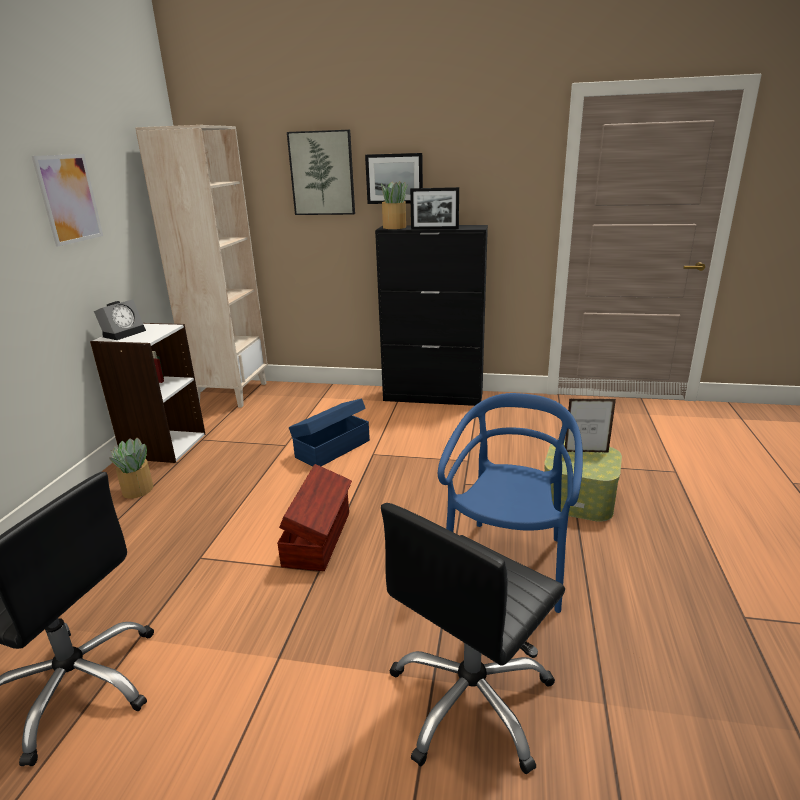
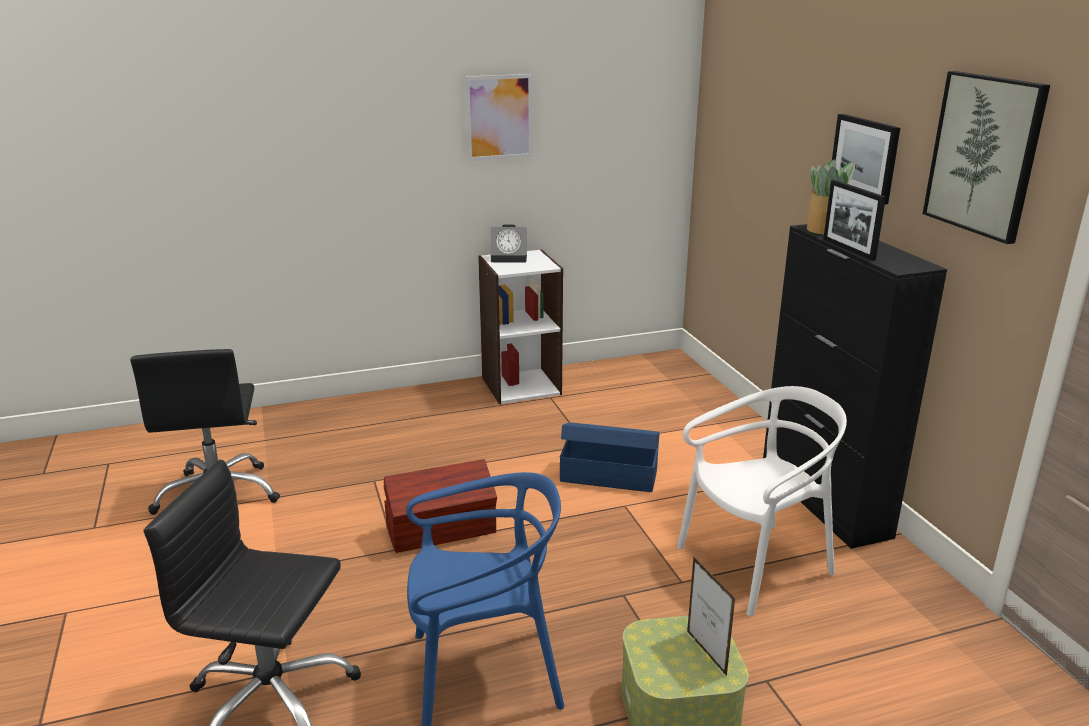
camera: 60 degrees right, 0 degrees up
(137, 490) = (443, 408): potted plant -> none
(231, 393) = (657, 370): beige bookcase -> none
(322, 173) = (799, 128): picture -> picture (984, 155)
(472, 434) = (755, 565): none -> white chair

